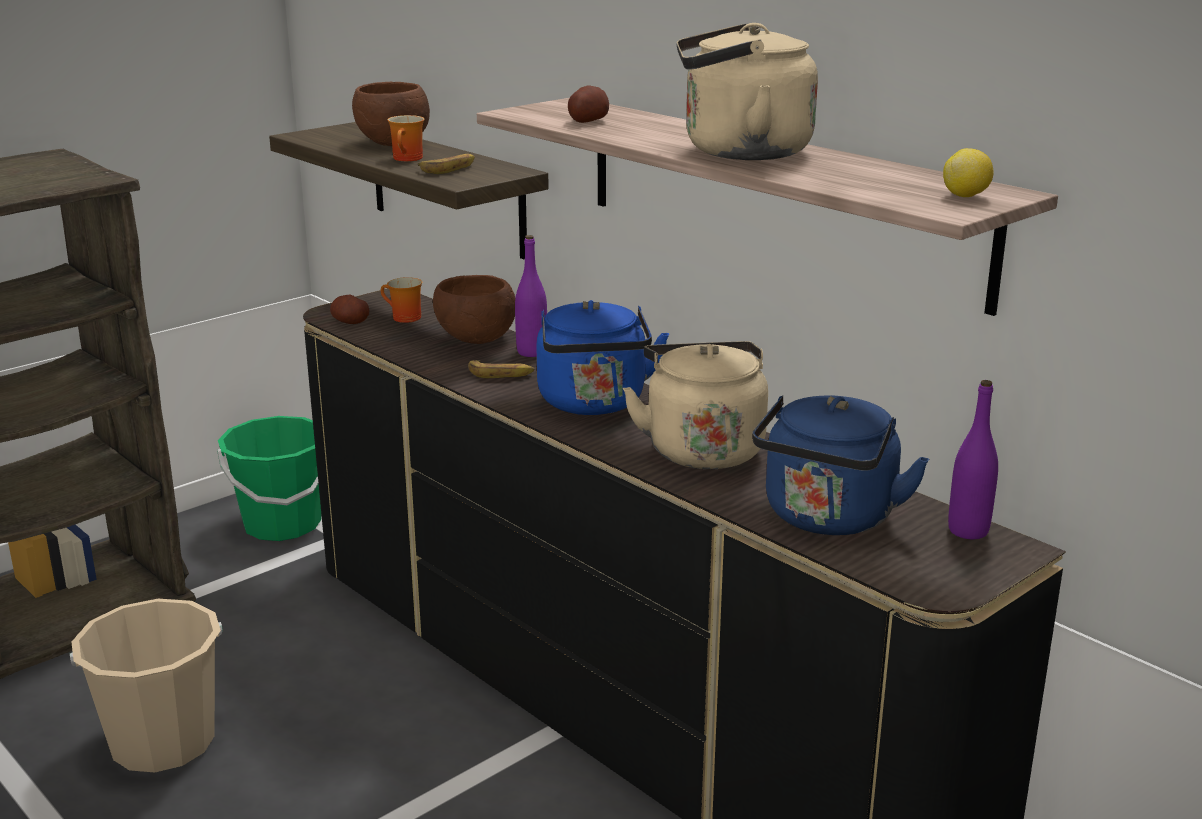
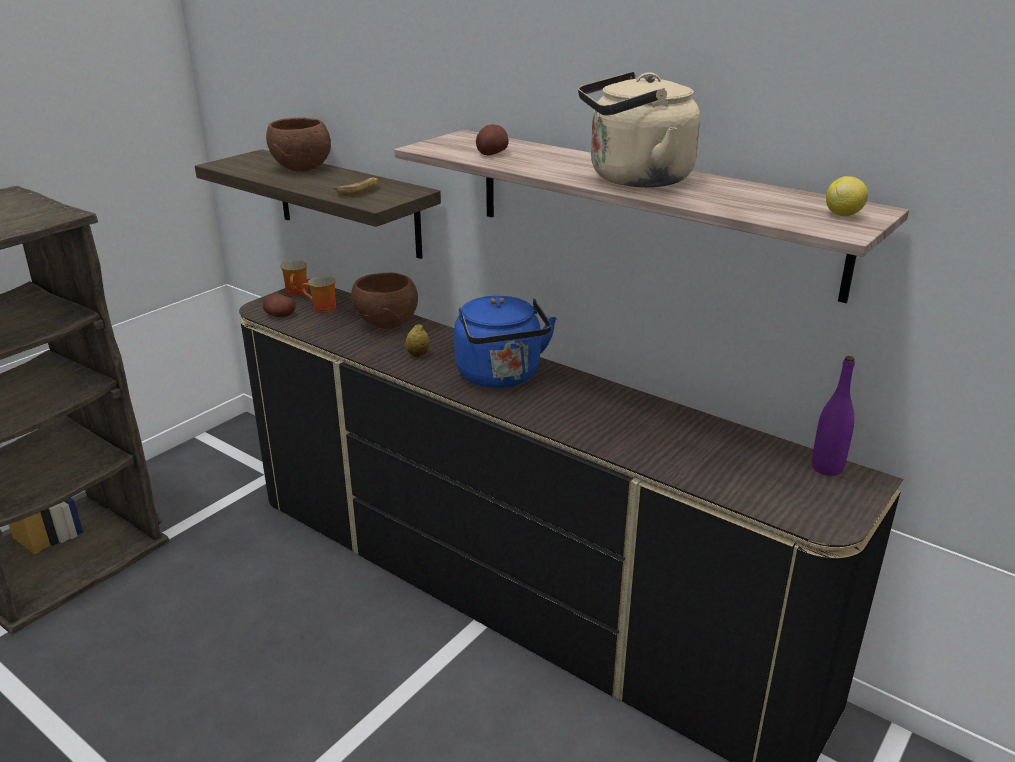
camera: 10 degrees left, 5 degrees up
(163, 743) = (171, 673): beige bucket -> none
(282, 524) = (224, 467): green bucket -> none
(409, 159) = (322, 183): mug -> mug (298, 292)
(501, 374) = (418, 355): banana -> lemon
(531, 352) = (435, 332): purple bottle -> none
(702, 448) = (599, 411): beige kettle -> none
(827, 519) = (720, 468): blue kettle -> none

